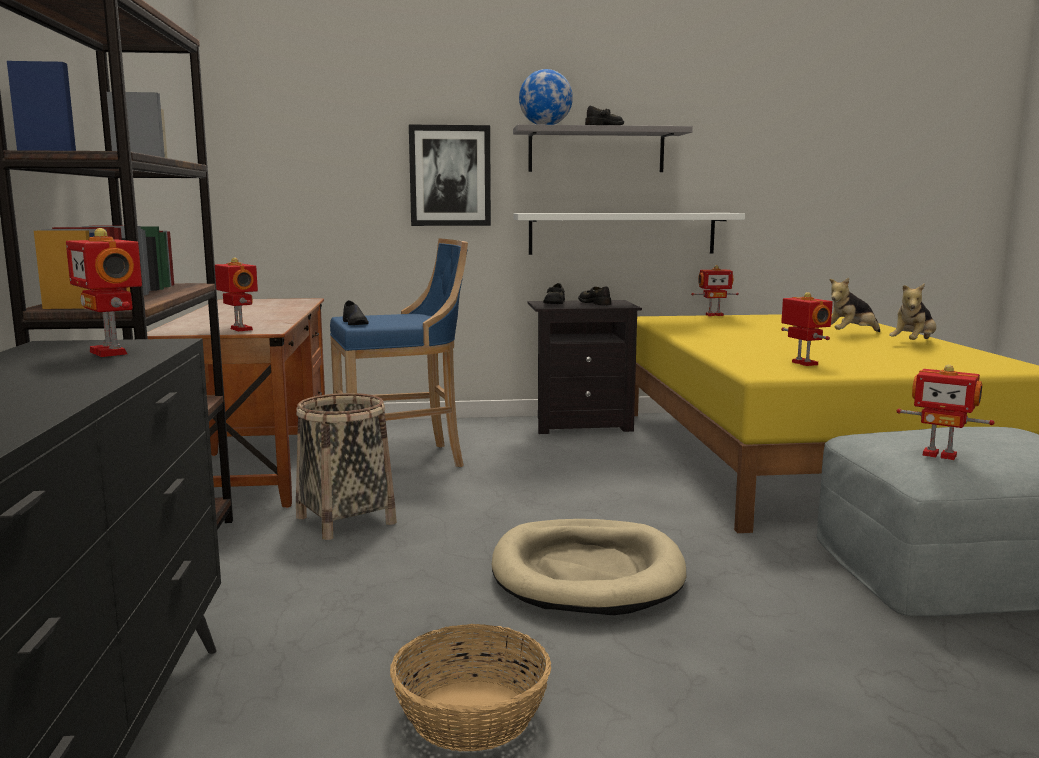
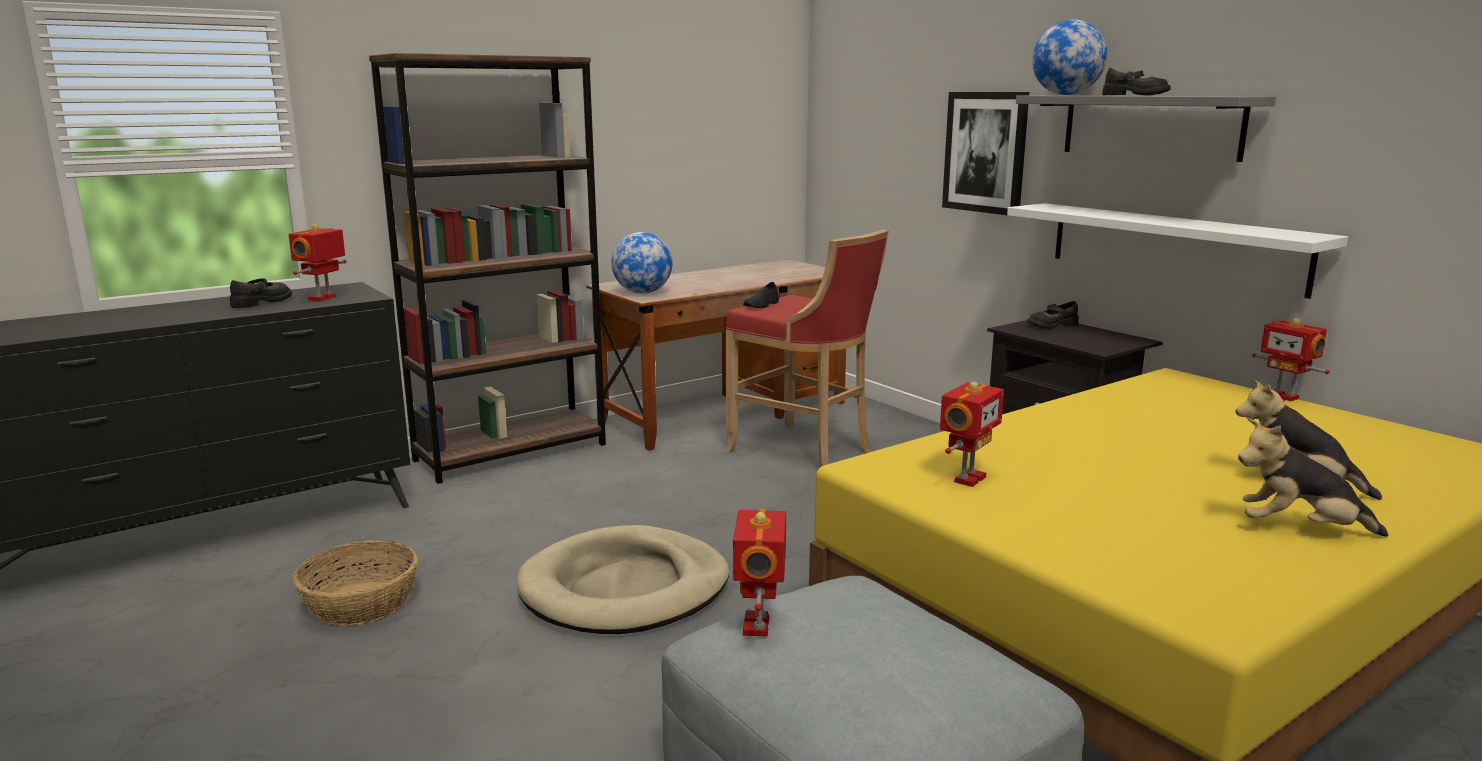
camera: 60 degrees right, 5 degrees up
(239, 329) = (642, 293): toy robot -> globe
(346, 520) = (645, 474): basket -> none
(403, 461) = (805, 451): blue stool -> red stool
(595, 303) = (1093, 336): black shoe -> black shoe (263, 302)

